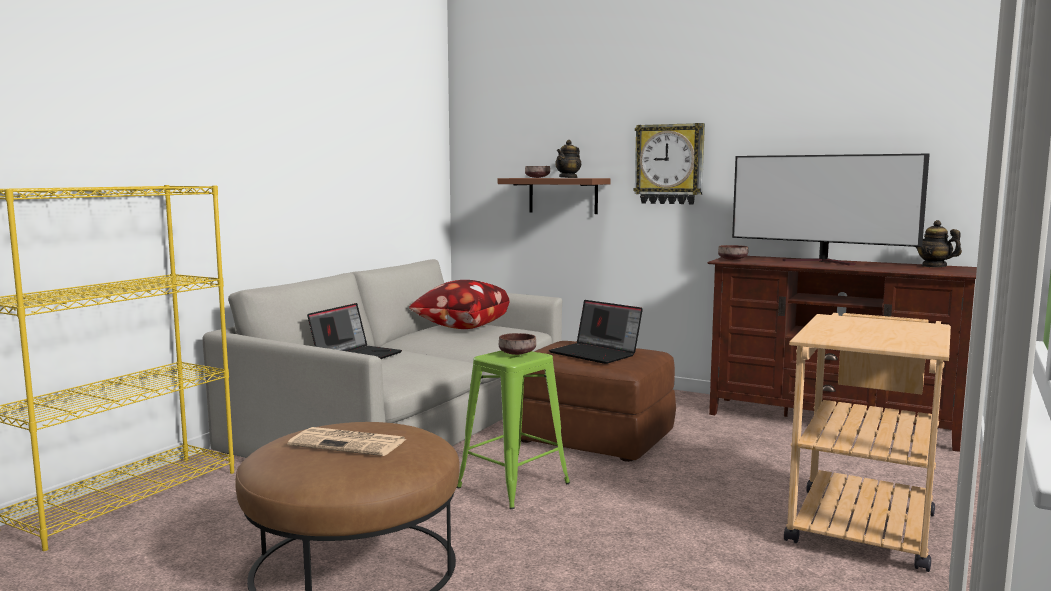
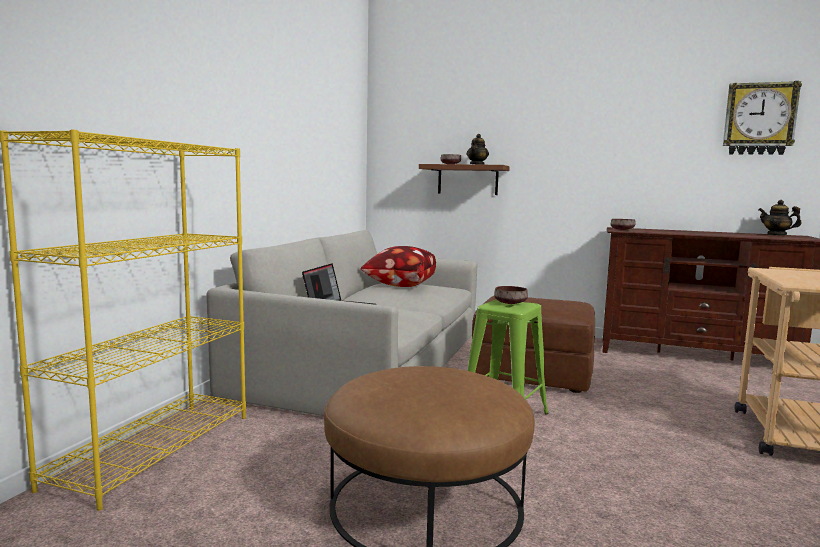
camera: 10 degrees left, 0 degrees up
(350, 443) = (427, 387): newspaper -> none
(596, 353) = (540, 304): laptop -> none
(669, 164) = (560, 155): wall clock -> wall clock (759, 119)
(823, 262) = (692, 232): television -> none

